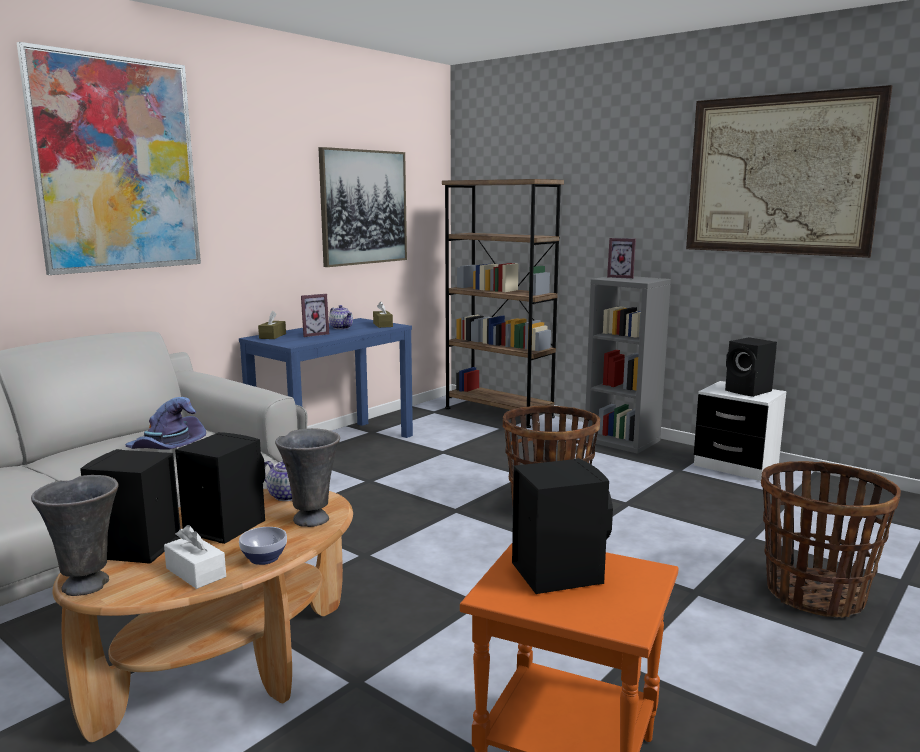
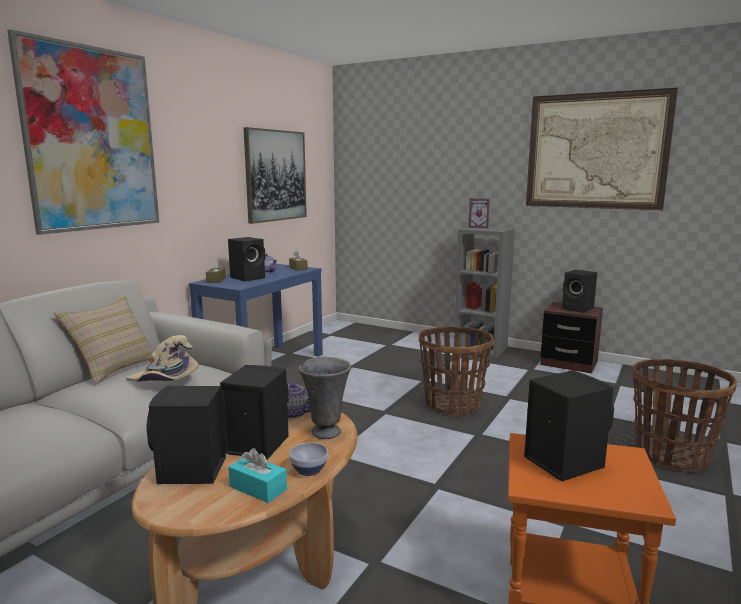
camera: 10 degrees left, 0 degrees up
(88, 584) = (167, 508): grey vase -> none
(123, 433) = (115, 368): none -> beige pillow
(167, 450) = (165, 380): purple hat -> beige hat
(196, 572) = (258, 488): white tissue box -> turquoise tissue box
(313, 334) = (249, 278): picture frame -> black speaker
(498, 412) = (379, 332): brown bookcase -> none
(735, 466) = (568, 363): white nightstand -> brown nightstand

